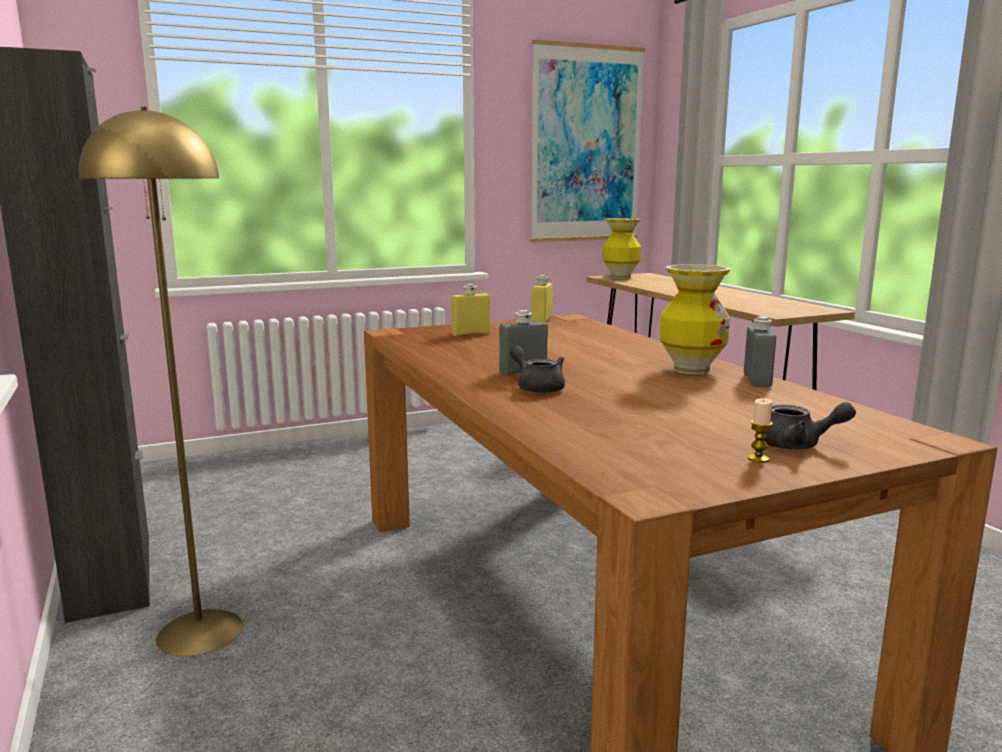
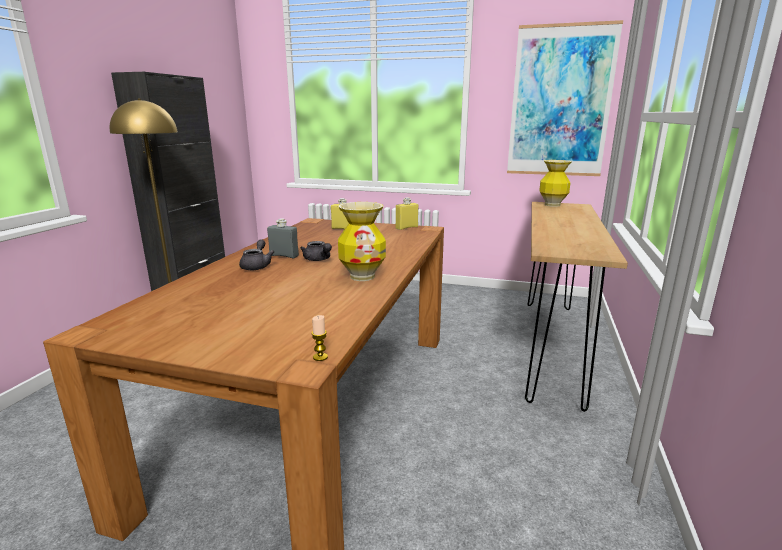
camera: 40 degrees right, 5 degrees up
(757, 381) = (368, 294): grey bottle -> none
(758, 459) = (185, 336): candle -> candle (320, 357)
(797, 445) = (229, 337): grey teapot -> grey teapot (318, 260)

